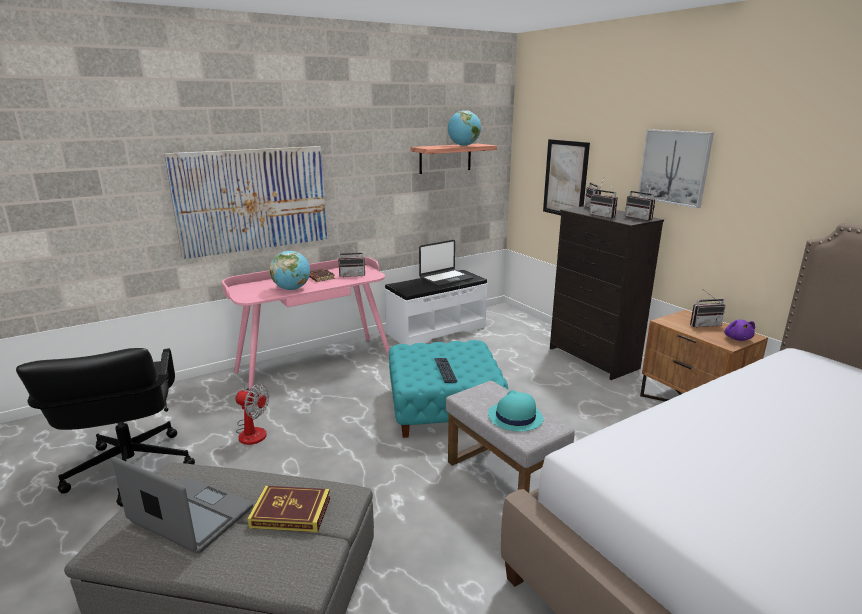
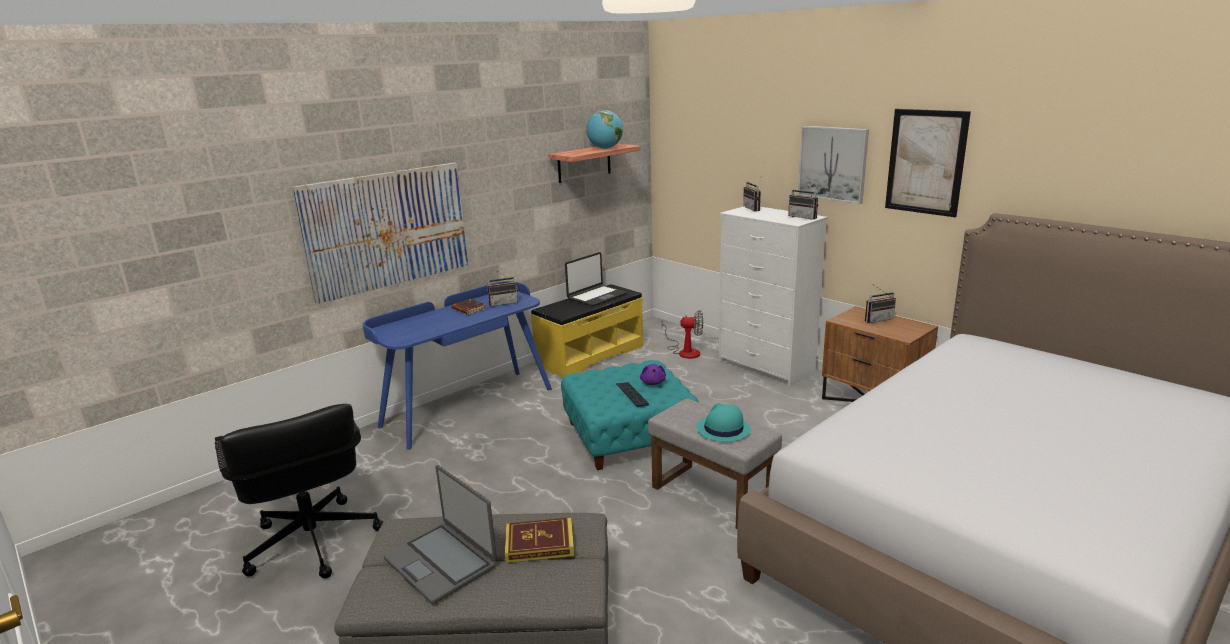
camera: 10 degrees left, 0 degrees up
(190, 516) = (441, 562): laptop -> laptop turned 150 degrees counterclockwise
(252, 431) = (431, 485): fan -> fan (685, 351)
(292, 289) = (444, 325): globe -> none
(314, 363) = (467, 406): pink desk -> blue desk
(436, 330) = (590, 355): white bench -> yellow bench
(565, 179) = (717, 177): picture -> picture (925, 162)
(593, 359) = (766, 367): black dresser -> white dresser
(604, 216) = (768, 217): radio -> none
(737, 338) = (911, 330): purple plush toy -> purple plush toy (653, 382)

